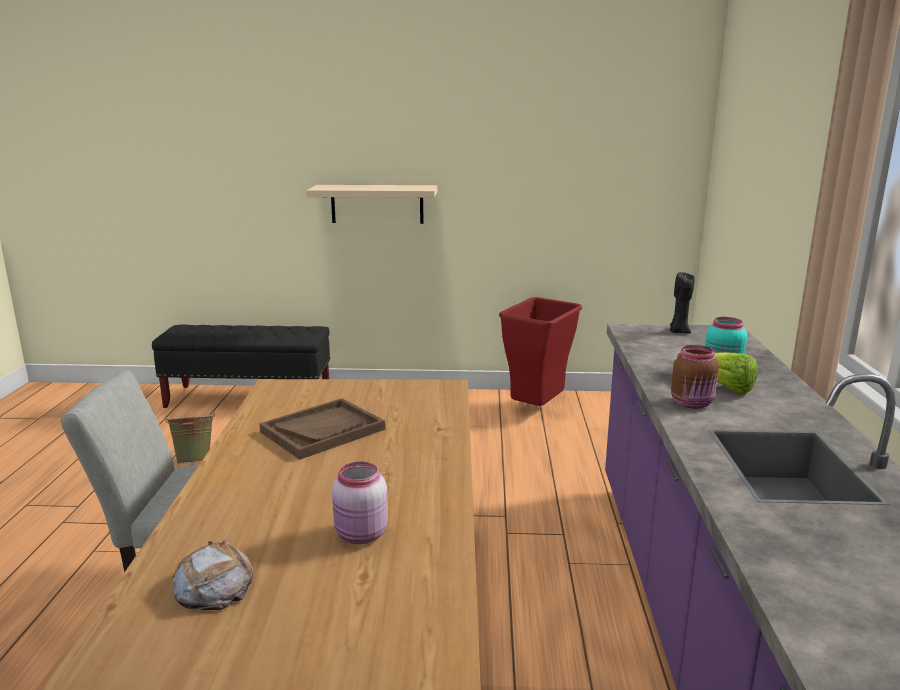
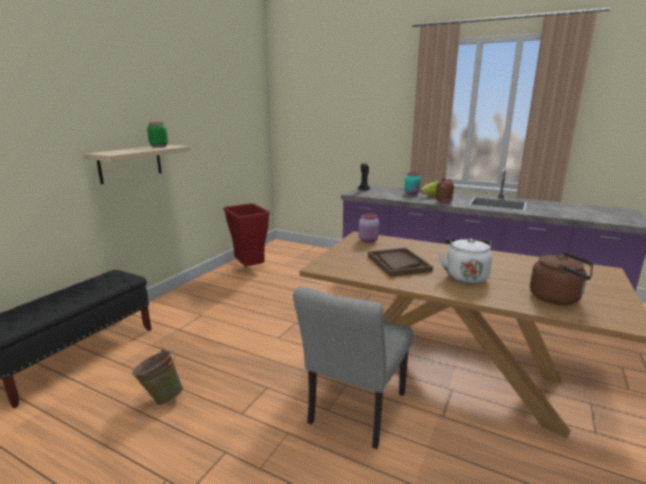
camera: 65 degrees left, 0 degrees up
(213, 585) = (558, 298): bread -> brown kettle
(291, 488) = (465, 276): none -> white kettle
(361, 535) = (514, 269): pink jar -> pink jar (368, 241)
(406, 187) = (158, 146): none -> green jar

